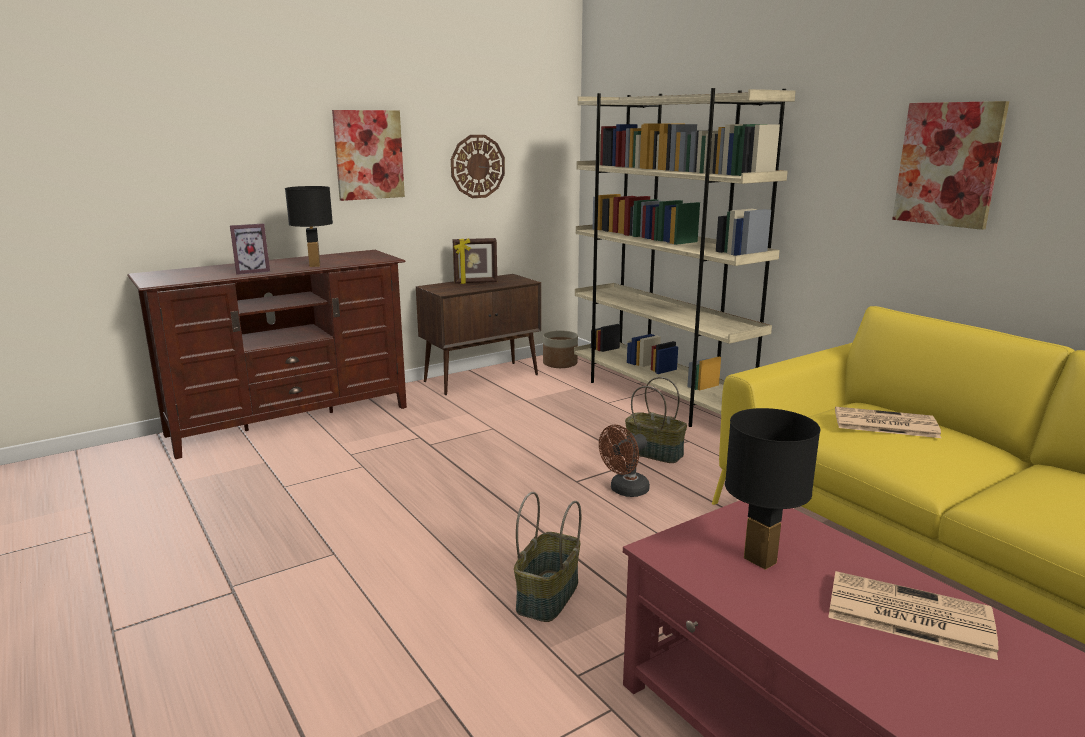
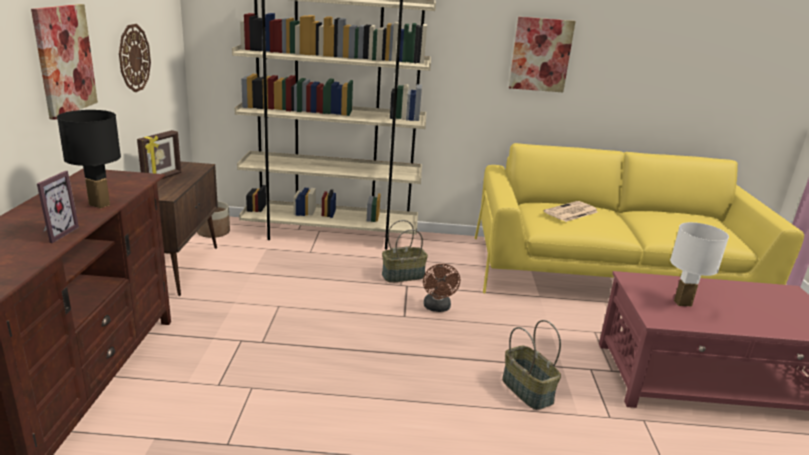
camera: 55 degrees left, 5 degrees up
(759, 560) = (682, 303): black table lamp -> white table lamp
(906, 615) = (743, 298): newspaper -> none

